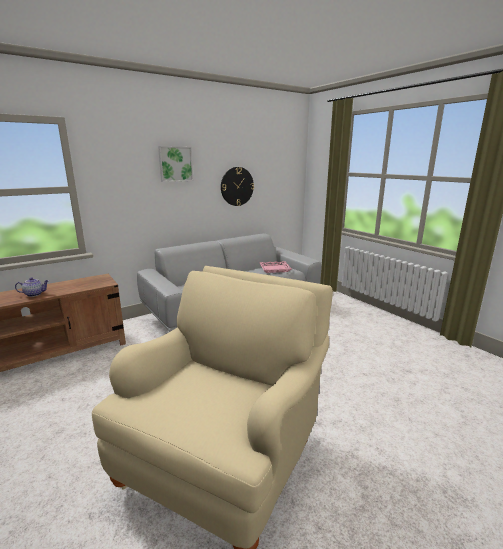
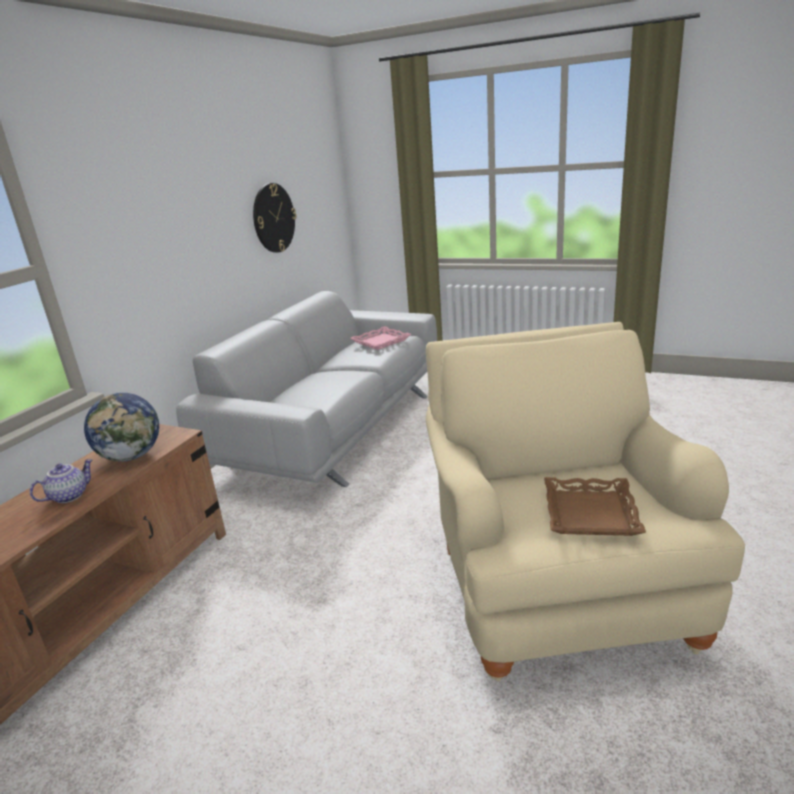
camera: 30 degrees left, 5 degrees up
(78, 286) = (132, 456): none -> globe
(175, 164) = (189, 191): picture -> none
(191, 406) = (591, 513): none -> brown tray

